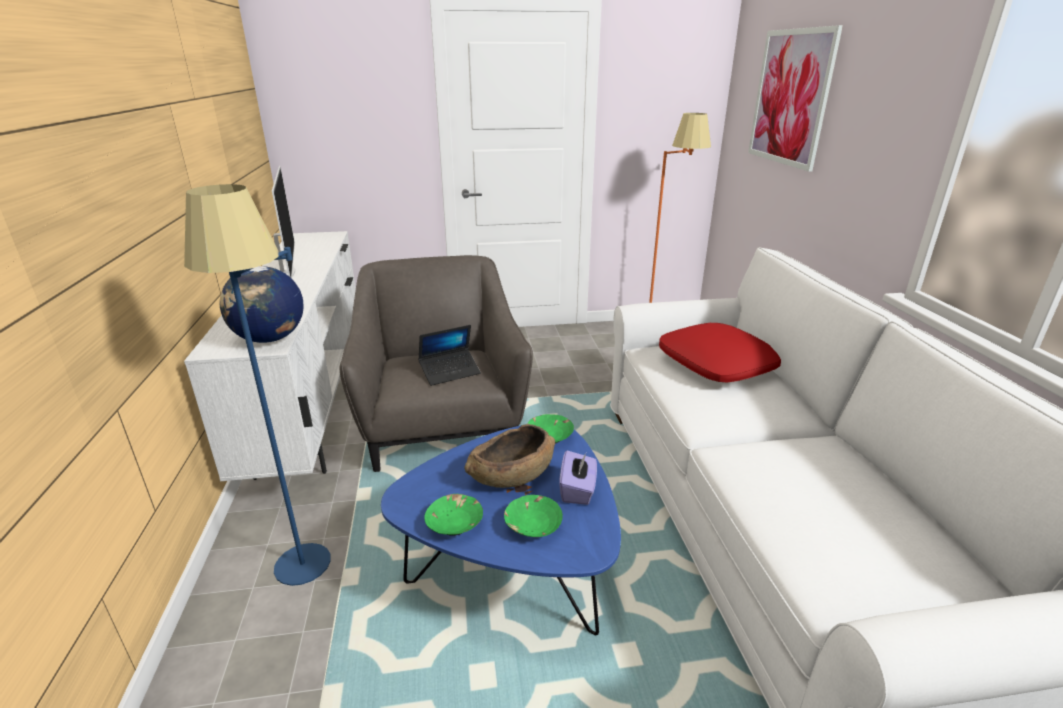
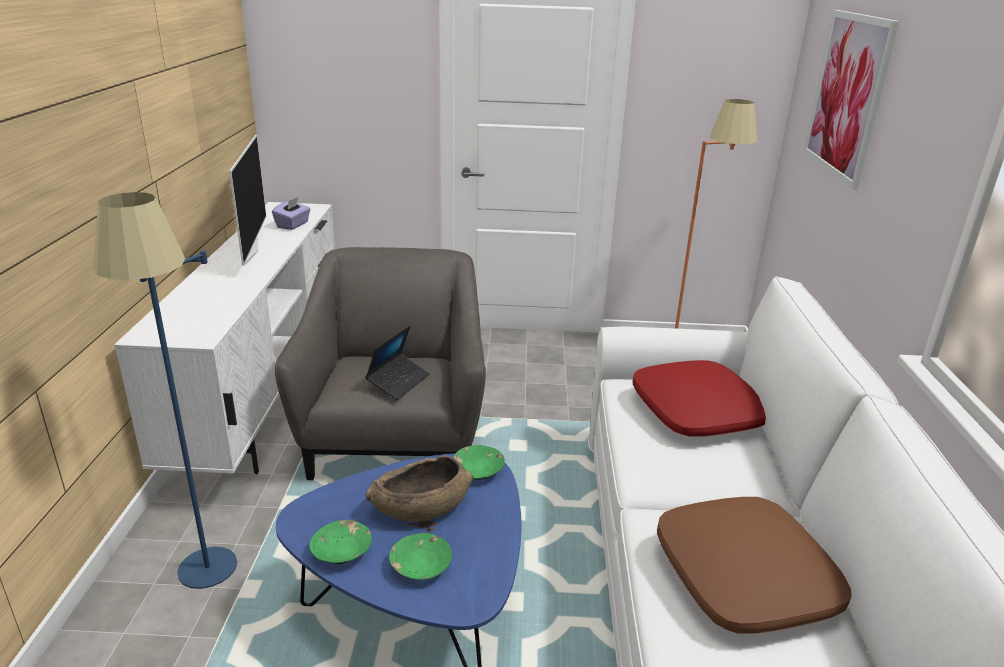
camera: 10 degrees right, 0 degrees up
(270, 339) = (202, 330): globe -> none
(450, 372) = (398, 382): laptop -> laptop turned 45 degrees counterclockwise
(578, 490) = (483, 535): purple tissue box -> purple tissue box (293, 225)
(823, 488) = (745, 577): none -> brown pillow

